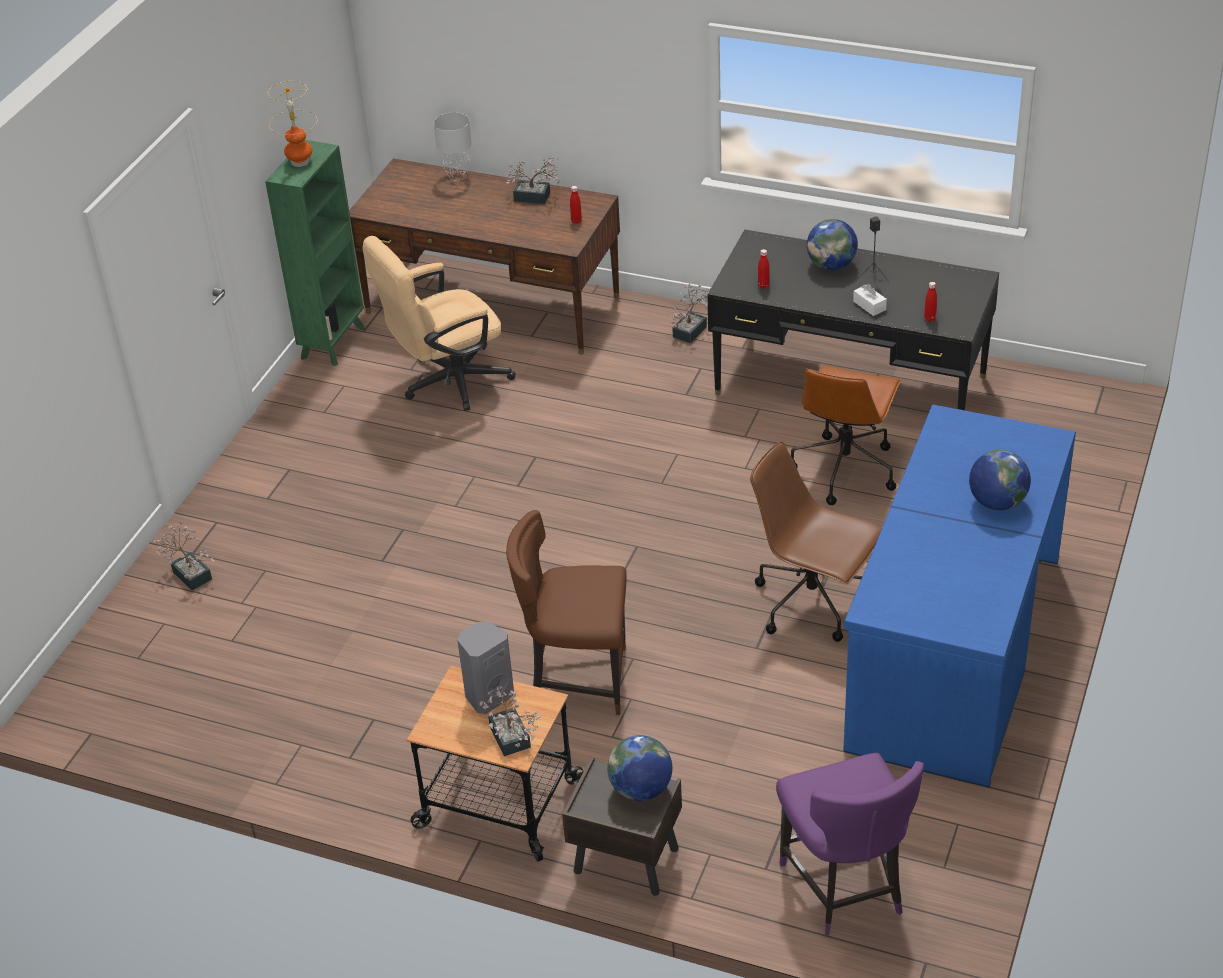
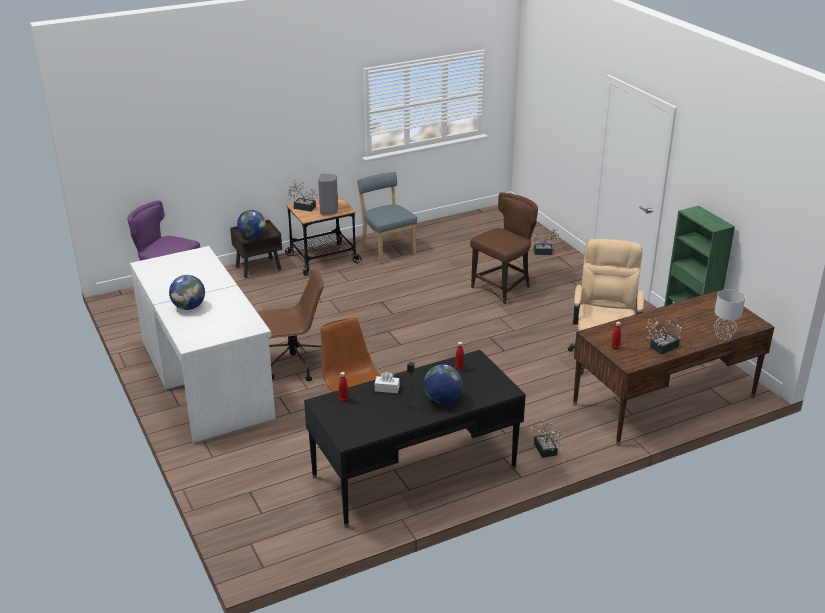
camera: 130 degrees right, 10 degrees down
(300, 161) = (707, 218): table lamp -> none
(374, 751) = (387, 249): none -> blue chair
(577, 679) = (351, 296): brown chair -> brown chair (503, 288)
(952, 652) = (207, 380): blue desk -> white desk

